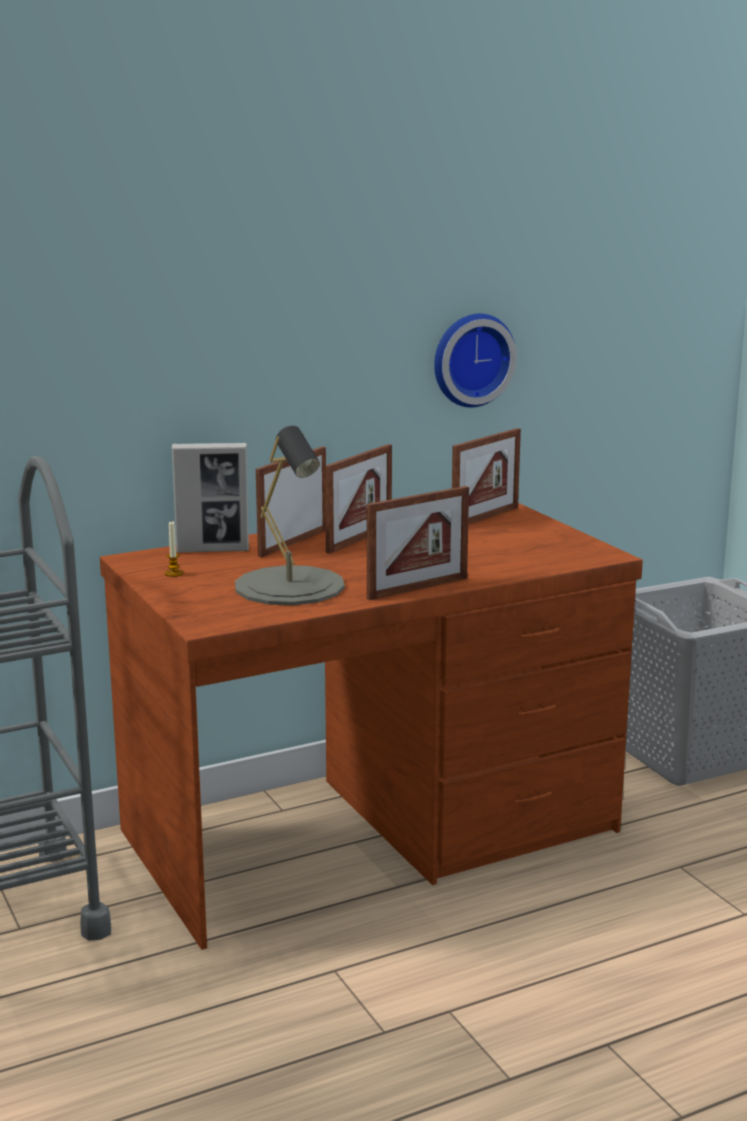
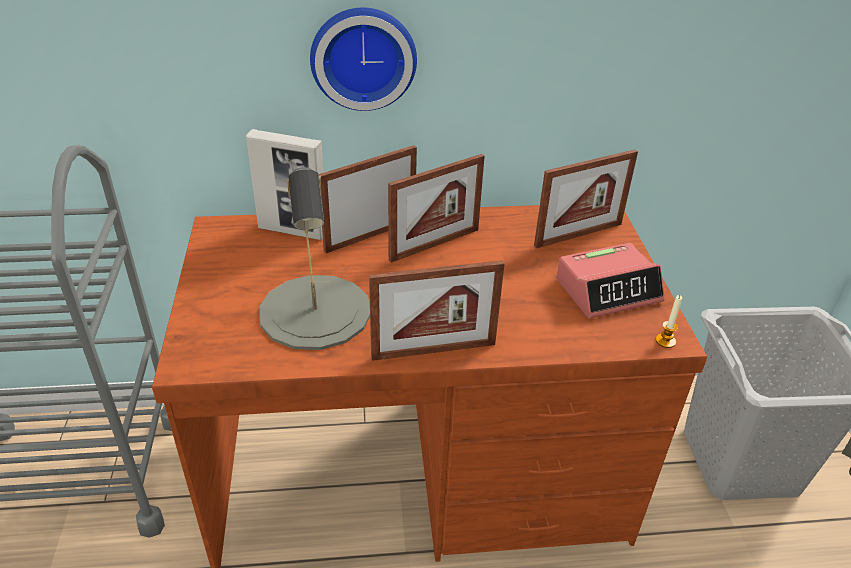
camera: 20 degrees right, 20 degrees up
(173, 573) = (231, 261): candle -> candle (665, 341)
(471, 359) = (605, 64): wall clock -> wall clock (363, 57)
(537, 541) = (608, 290): none -> alarm clock

